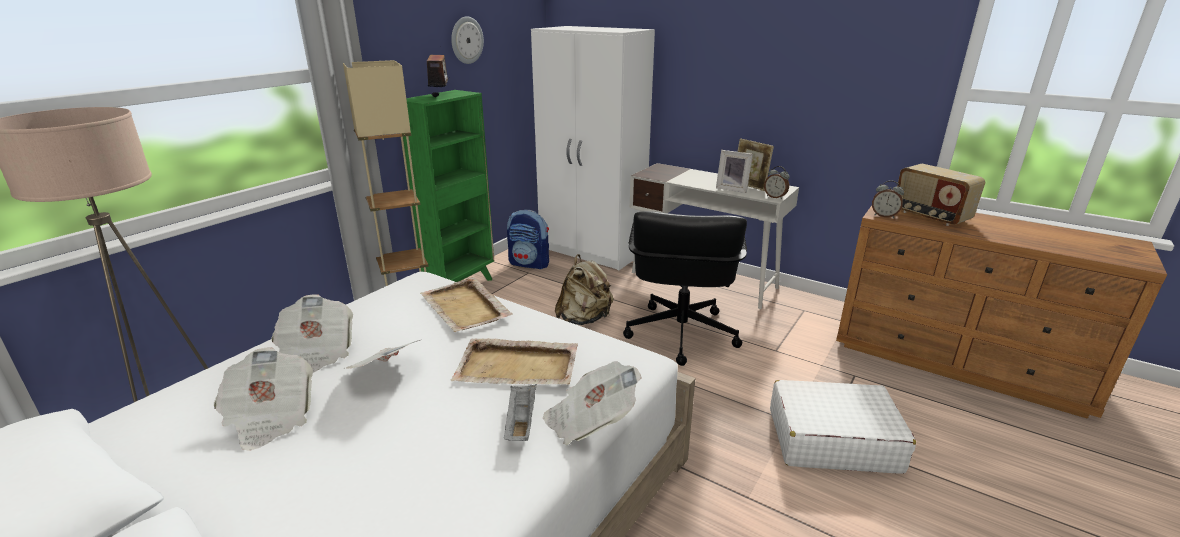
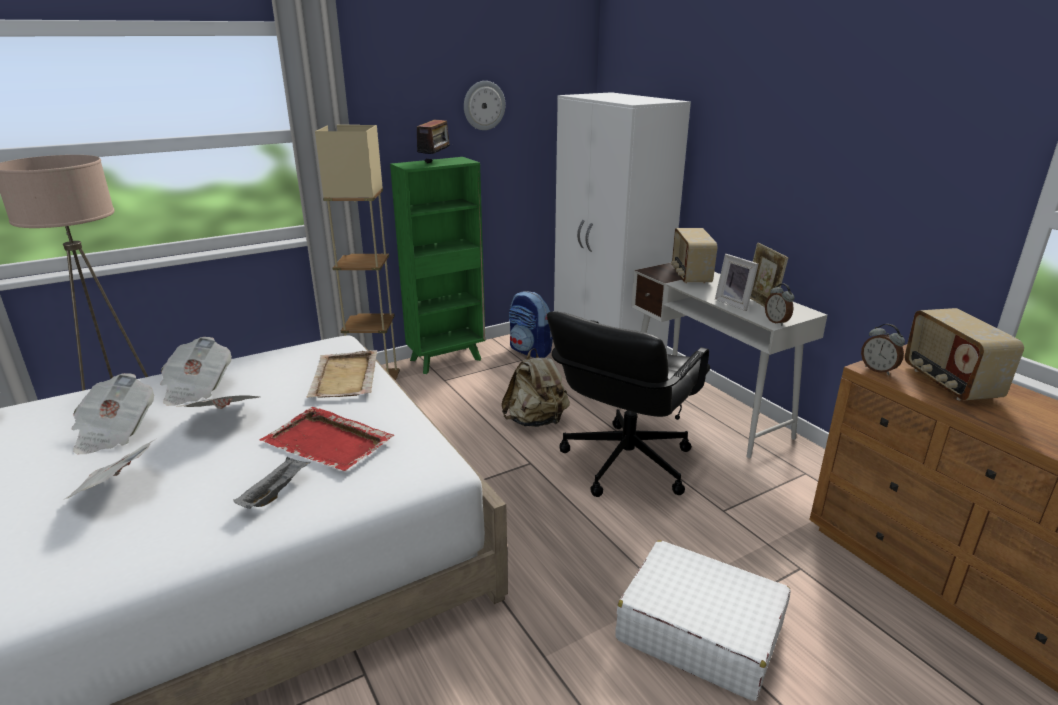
camera: 25 degrees right, 0 degrees up
(518, 366) = (328, 443): beige tray -> red tray
(590, 421) = (330, 510): newspaper -> newspaper (117, 488)
(677, 174) = (690, 276): none -> radio

